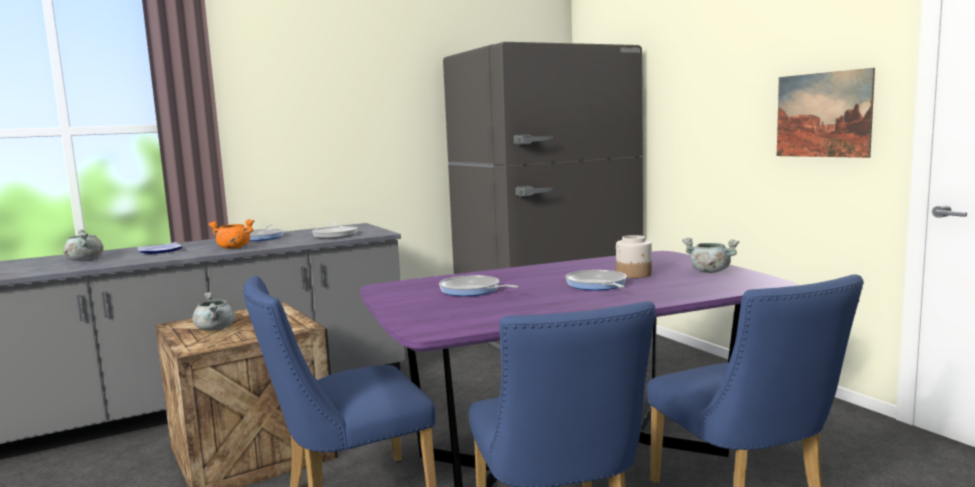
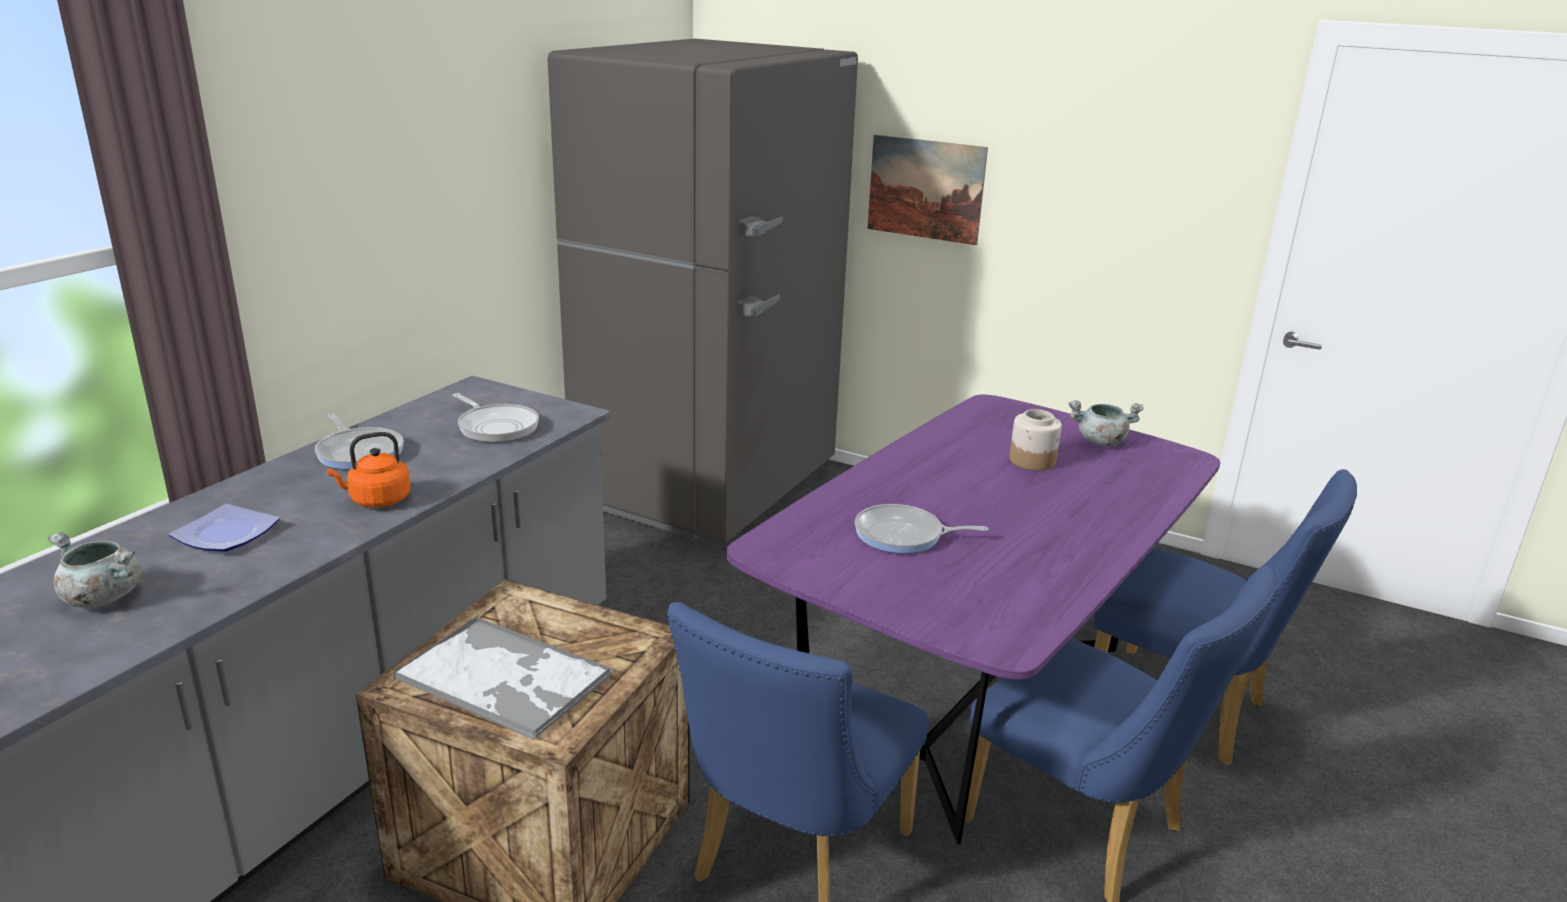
camera: 35 degrees left, 15 degrees up
(215, 329) = (505, 678): grey cooking pot -> tray
(233, 248) = (377, 500): orange cooking pot -> orange kettle
(597, 285) = (1030, 494): frying pan -> none
(822, 115) = (1151, 207): picture -> picture (925, 189)

